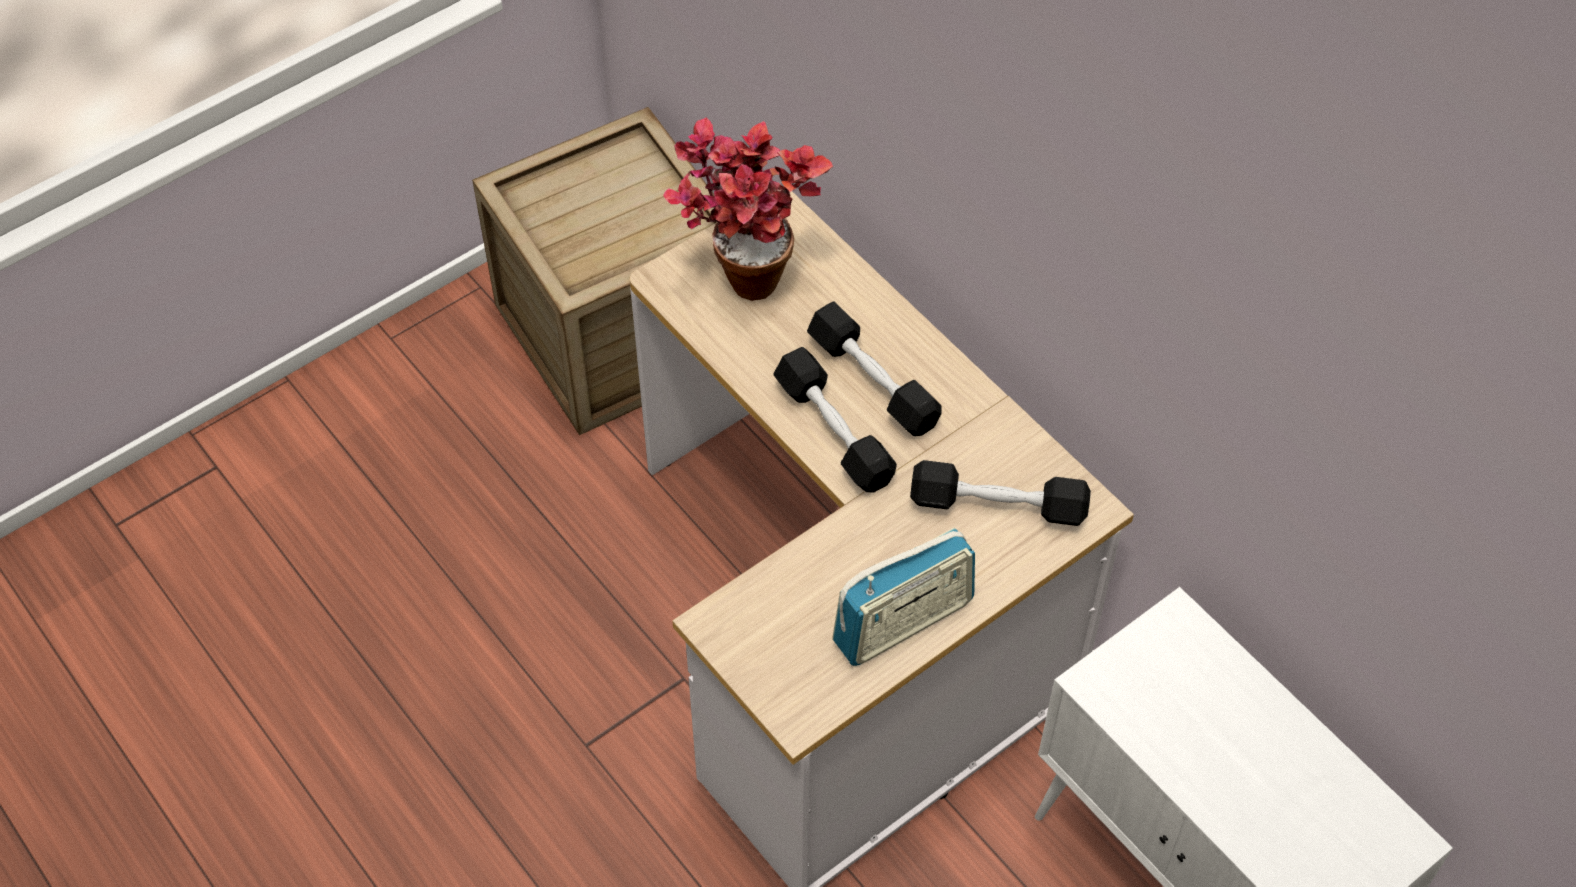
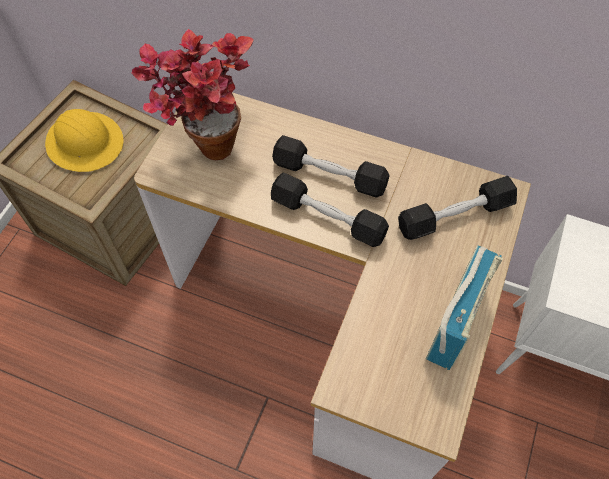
camera: 30 degrees left, 5 degrees up
(615, 203) = (85, 143): none -> yellow hard hat

